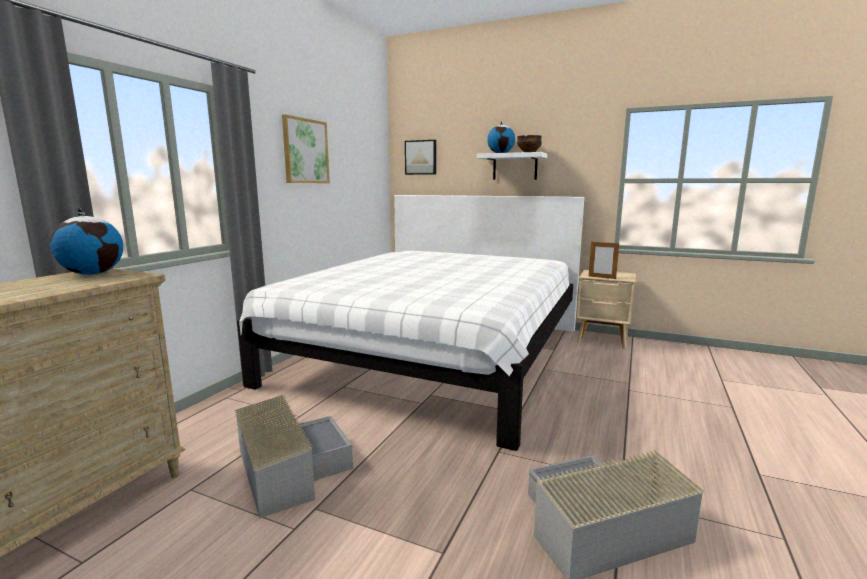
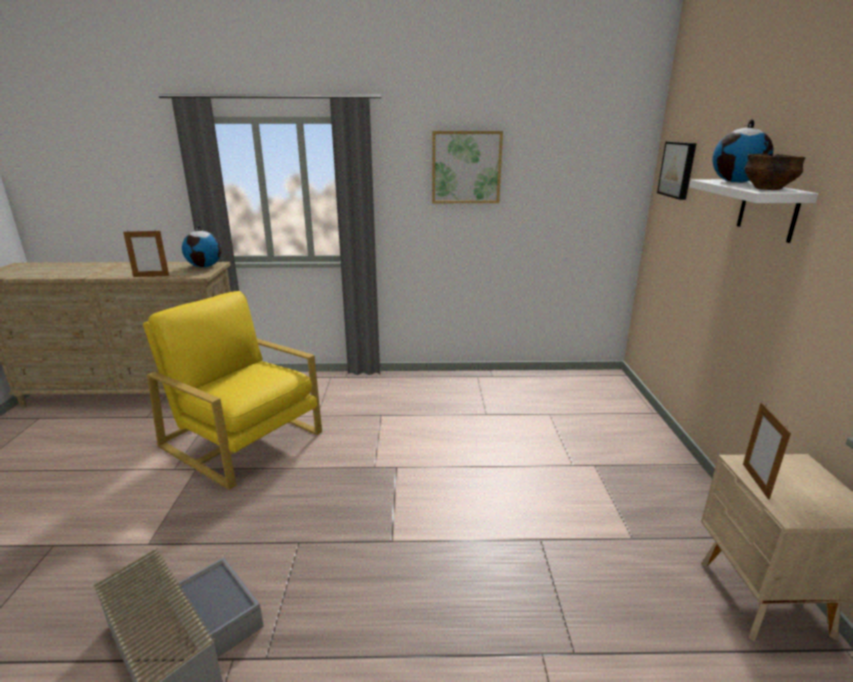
camera: 65 degrees right, 10 degrees up
(57, 291) = (151, 276): none -> picture frame
(289, 467) = (243, 439): grey storage box -> yellow armchair
(434, 354) = (502, 440): white bed -> none

